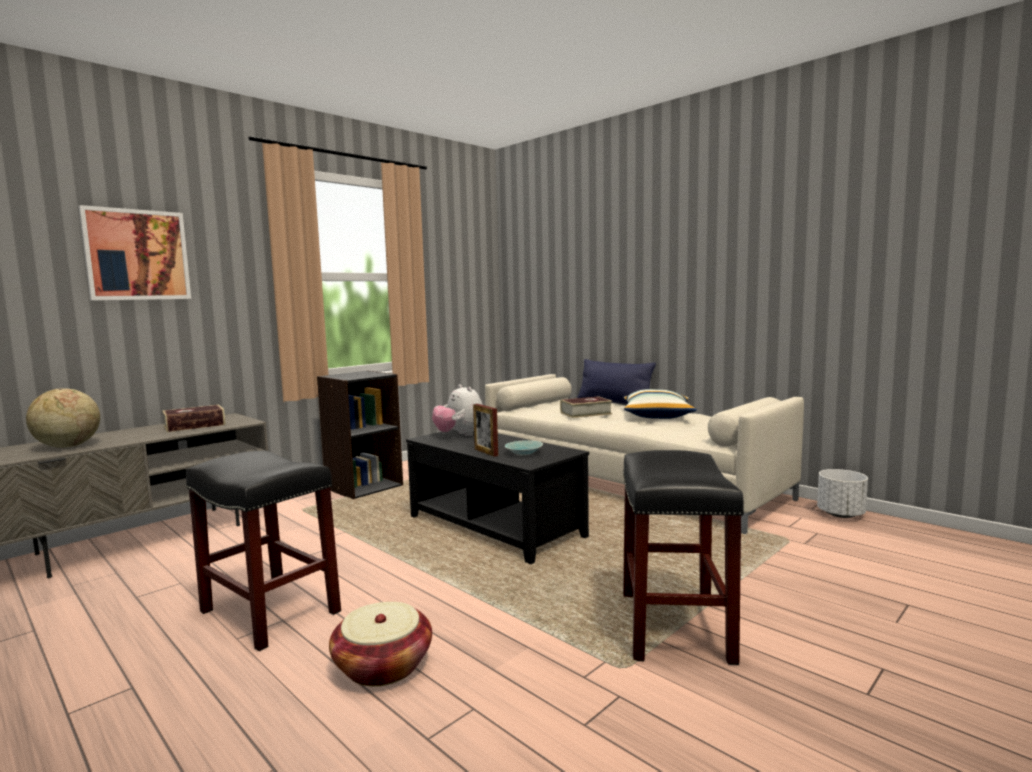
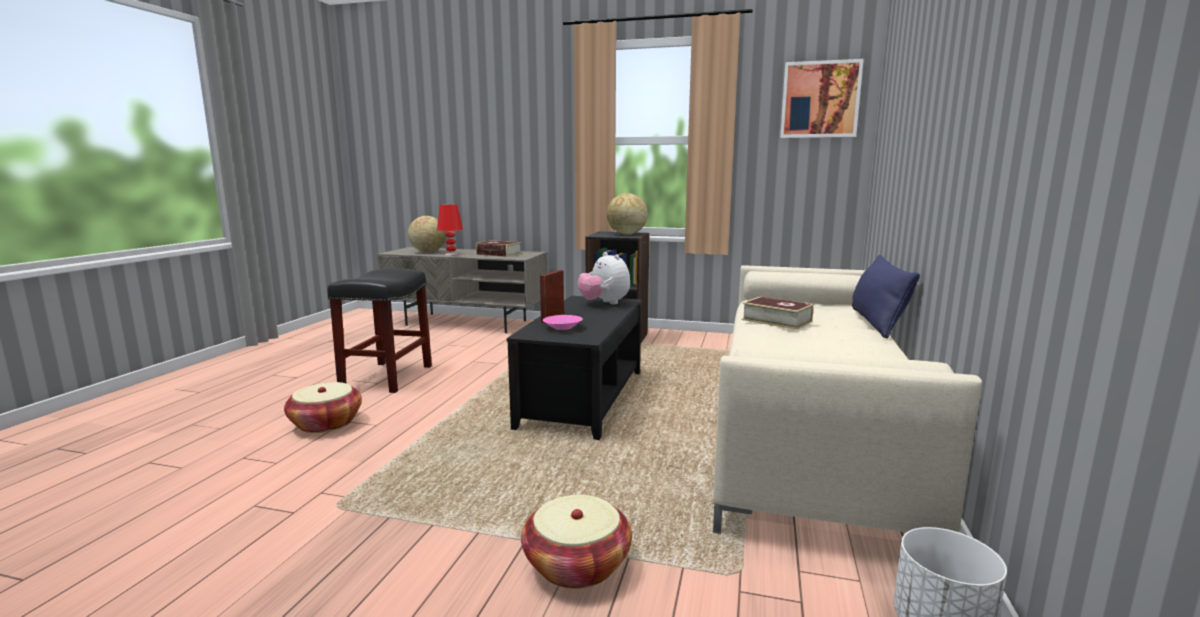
camera: 60 degrees right, 5 degrees up
(132, 439) = (451, 254): none -> red table lamp
(137, 255) = (492, 128): picture -> picture (820, 99)
(364, 374) = (626, 234): none -> globe
(459, 435) = (604, 303): plush toy -> plush toy turned 60 degrees counterclockwise
(524, 453) = (561, 328): turquoise bowl -> pink bowl
(657, 416) = (837, 348): pillow -> none
(676, 627) = (420, 520): black stool -> none
(765, 578) = (576, 564): none -> basket

